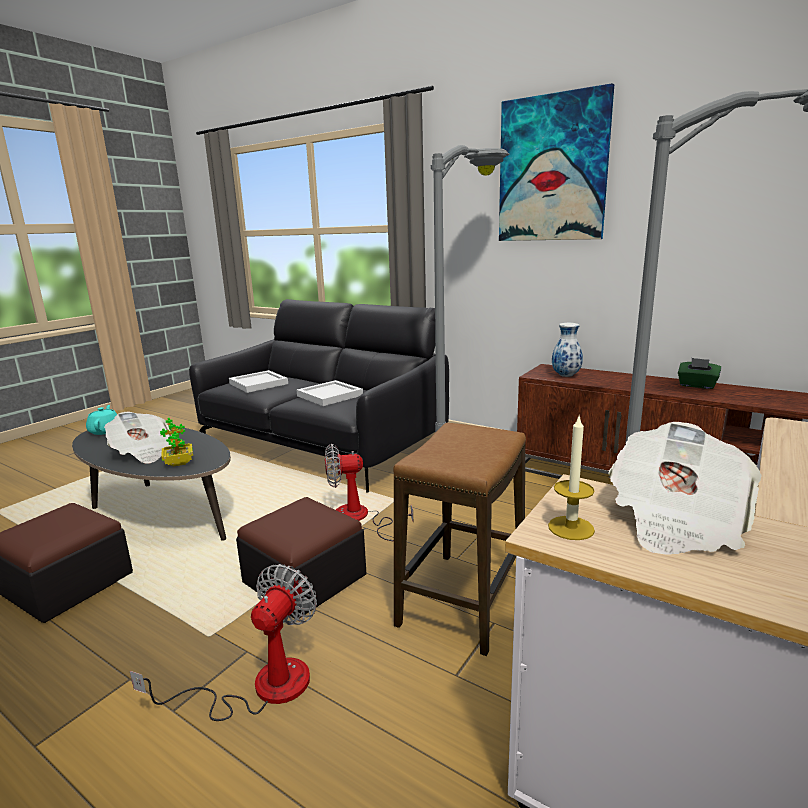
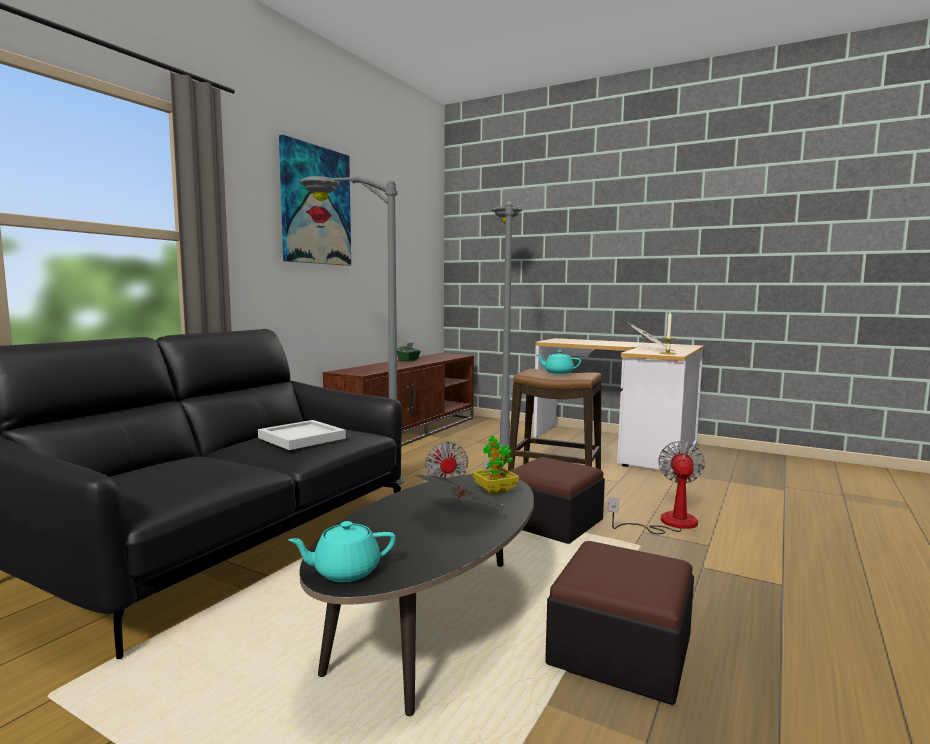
camera: 95 degrees left, 10 degrees down
(259, 383) = (183, 474): white tray -> none
(260, 687) = (667, 523): fan -> fan turned 90 degrees clockwise
(476, 448) = (558, 373): none -> turquoise teapot
(566, 376) = (369, 370): vase -> none

